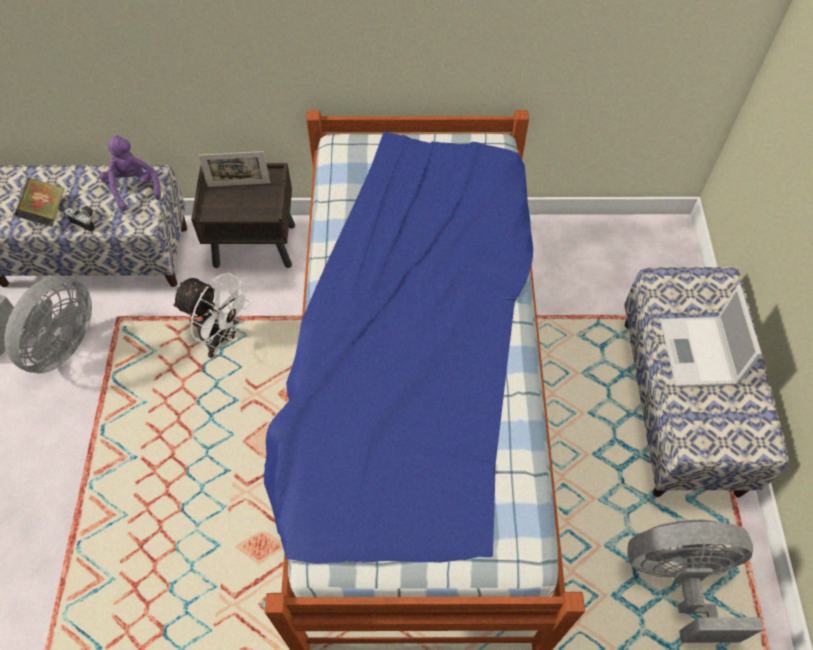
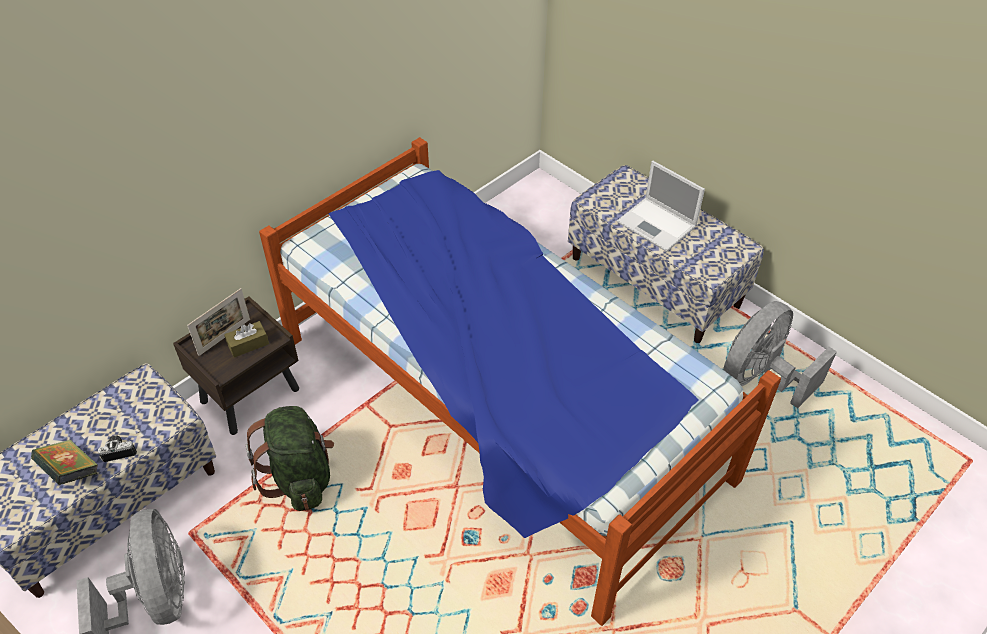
camera: 45 degrees left, 10 degrees down
(133, 188) = (134, 398): purple plush toy -> none
(221, 337) = (300, 477): white fan -> green backpack
(248, 202) = (248, 344): none -> brown tissue box

